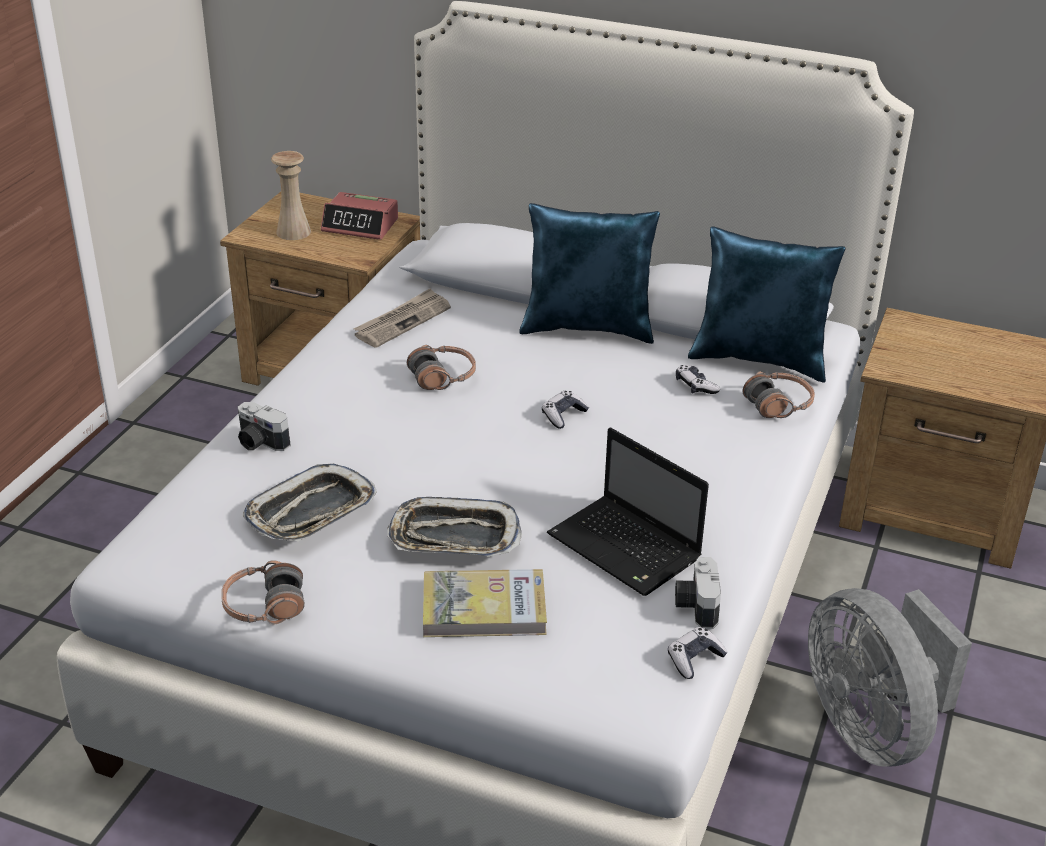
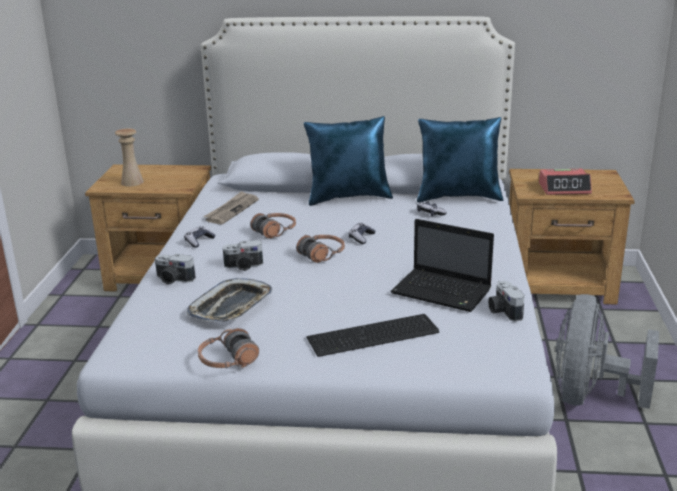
camera: 15 degrees left, 10 degrees down
(360, 225) = (174, 174): alarm clock -> alarm clock (564, 188)
(366, 437) = (243, 266): none -> camera
(454, 537) = (332, 304): tray -> none
(484, 608) = (375, 336): book -> keyboard
(694, 659) = (521, 337): game controller -> game controller (199, 241)
(778, 404) = (484, 214): headphones -> headphones (321, 254)
(872, 728) = (590, 396): grey fan -> grey fan turned 60 degrees clockwise

